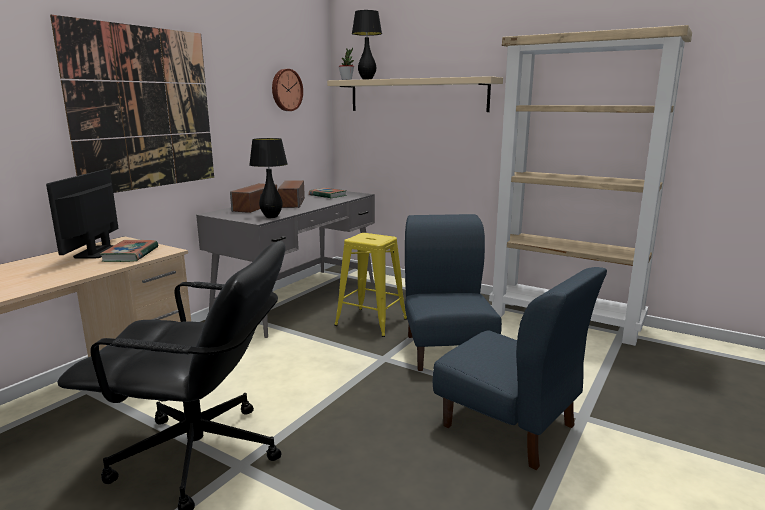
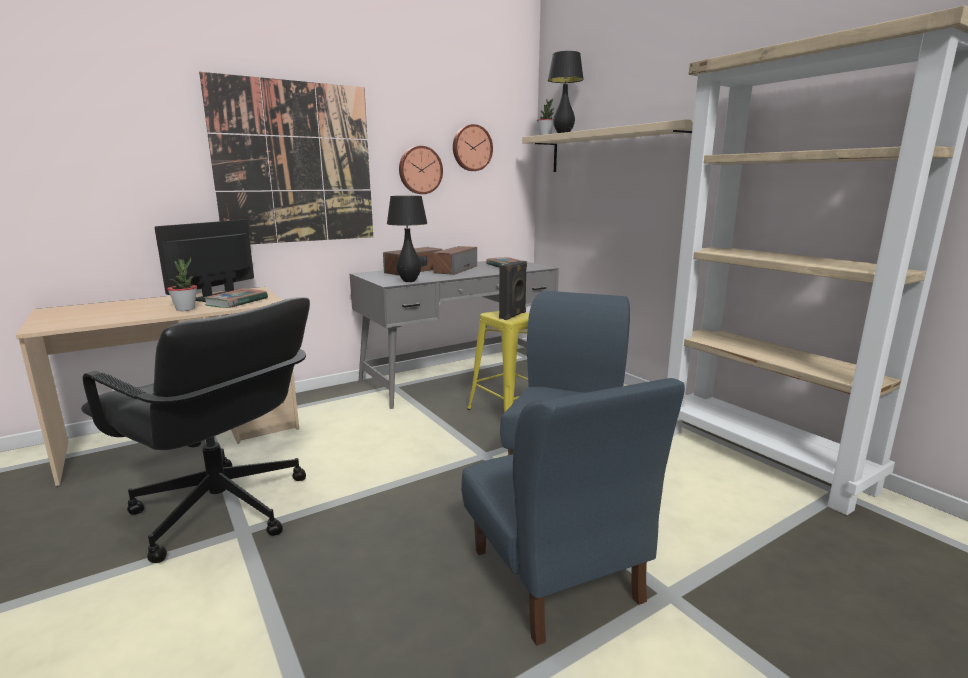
camera: 25 degrees right, 0 degrees up
(88, 268) = (186, 309): none -> potted plant
(248, 111) = (420, 170): none -> wall clock
(374, 238) = (513, 315): none -> black speaker

